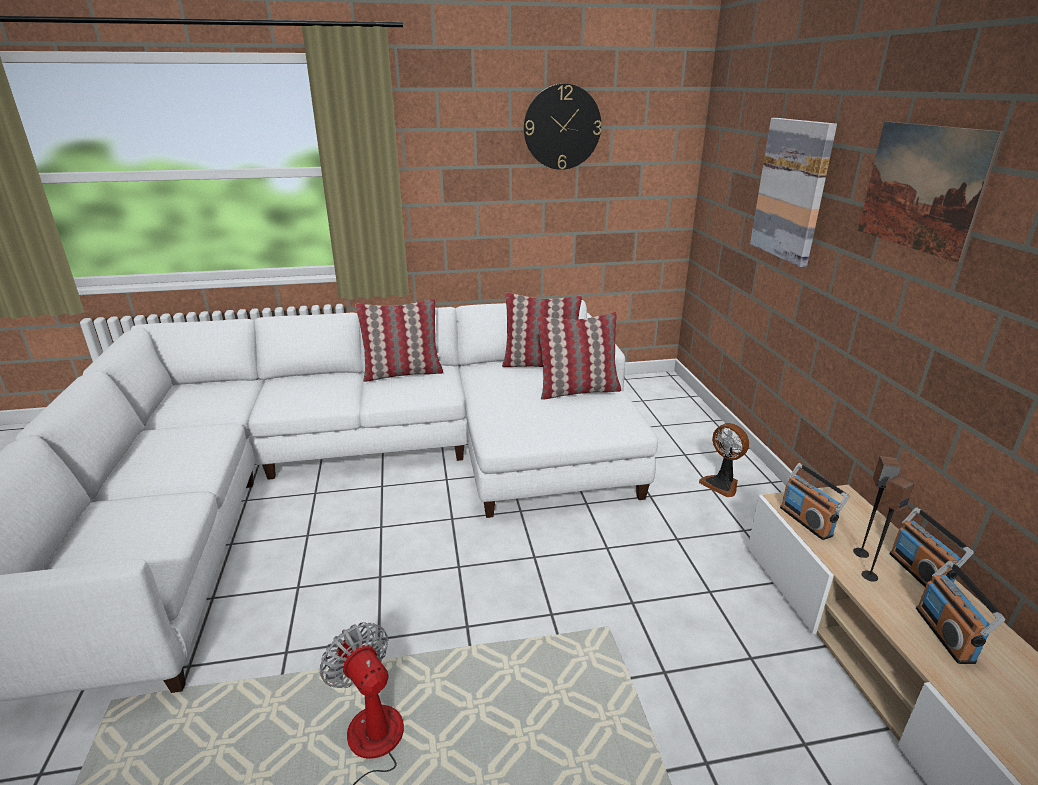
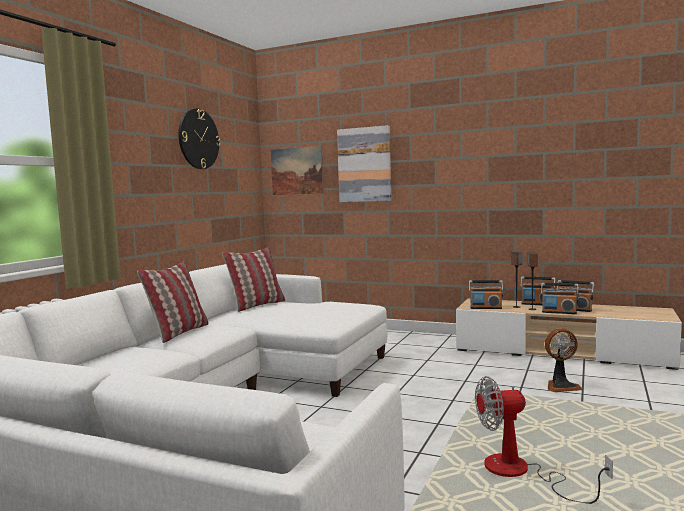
camera: 55 degrees left, 20 degrees down
(578, 390) = (310, 304): pillow -> none
(722, 484) = (396, 340): fan -> fan (561, 386)
(892, 617) = (559, 312): none -> radio
(922, 188) = (456, 143): picture -> picture (296, 171)

